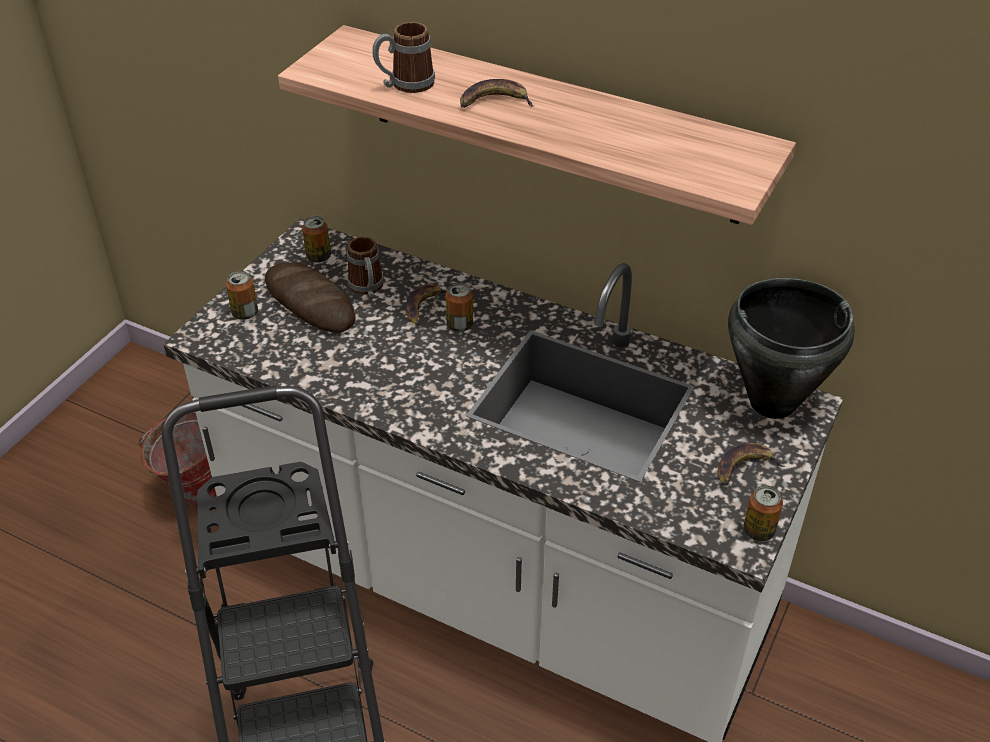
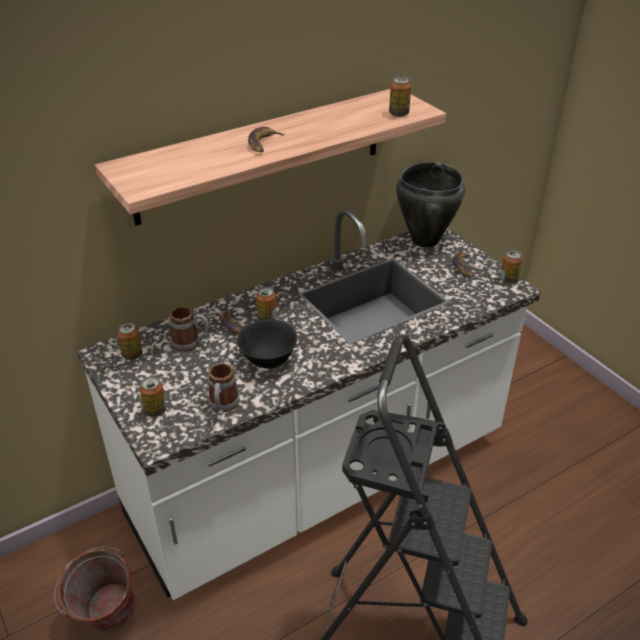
camera: 60 degrees left, 5 degrees down
(310, 303) = (178, 374): bread -> none
(381, 359) = (268, 361): none -> black bowl
(405, 85) = (206, 163): mug -> mug (223, 406)
(698, 170) = (398, 114): none -> can

